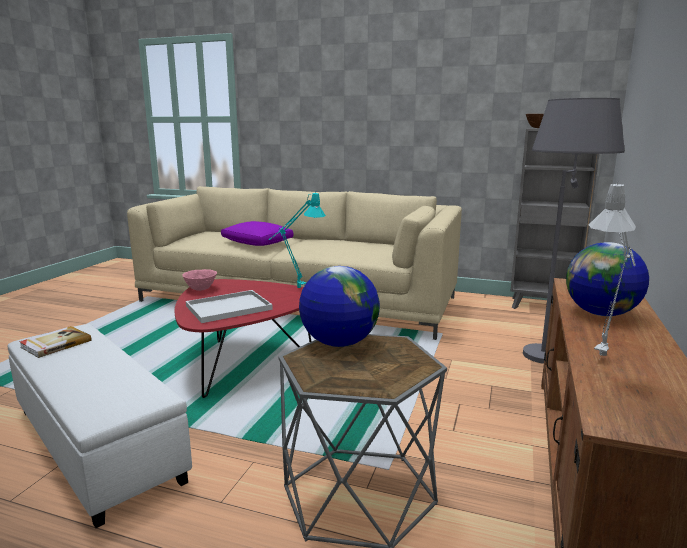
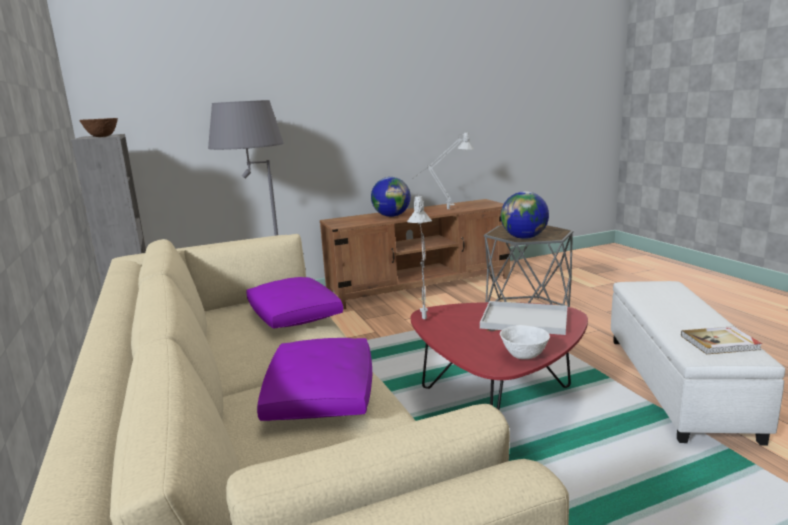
camera: 130 degrees left, 0 degrees up
(201, 289) = (524, 356): pink bowl -> white bowl
(295, 288) = (424, 322): turquoise table lamp -> grey table lamp
(353, 253) = (293, 315): none -> purple pillow

